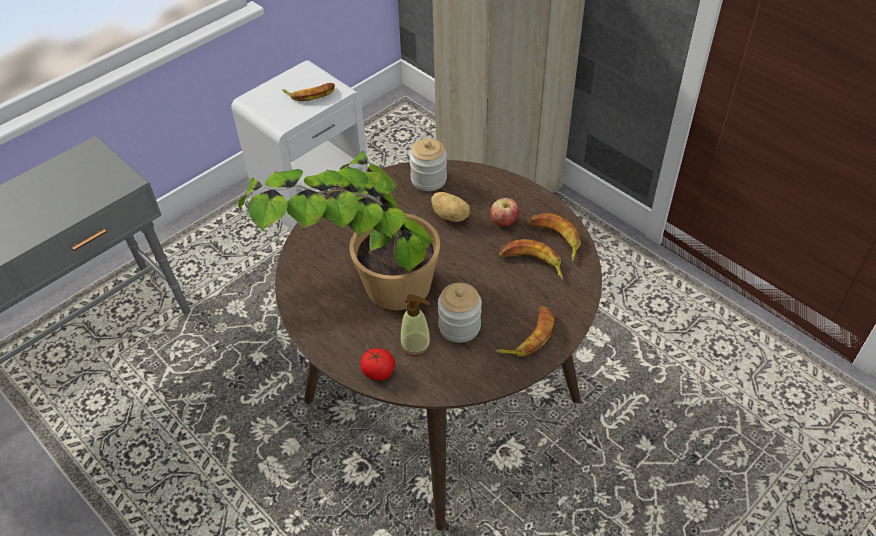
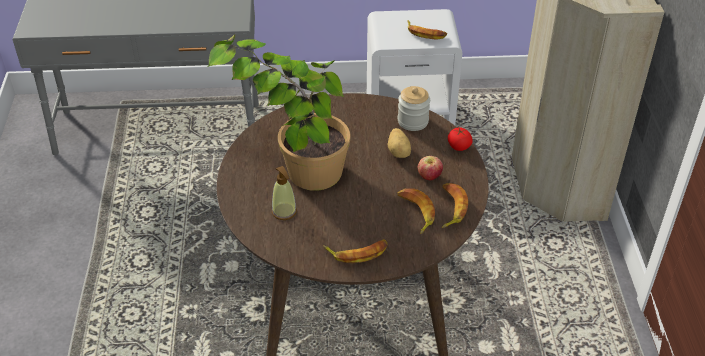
camera: 40 degrees right, 5 degrees down
(378, 372) = (245, 212): tomato -> tomato (458, 146)
(459, 326) = (322, 219): jar -> none

